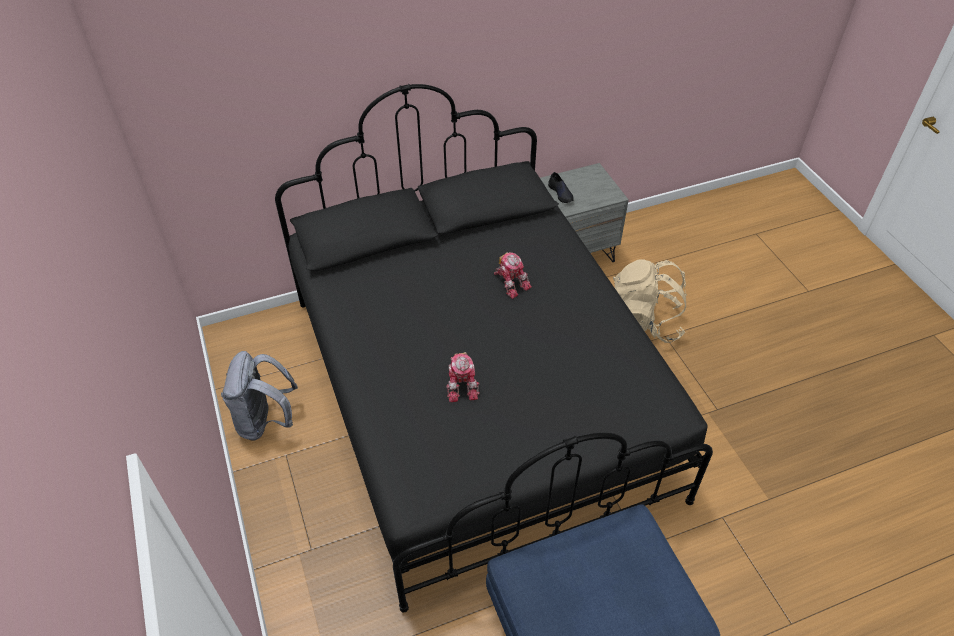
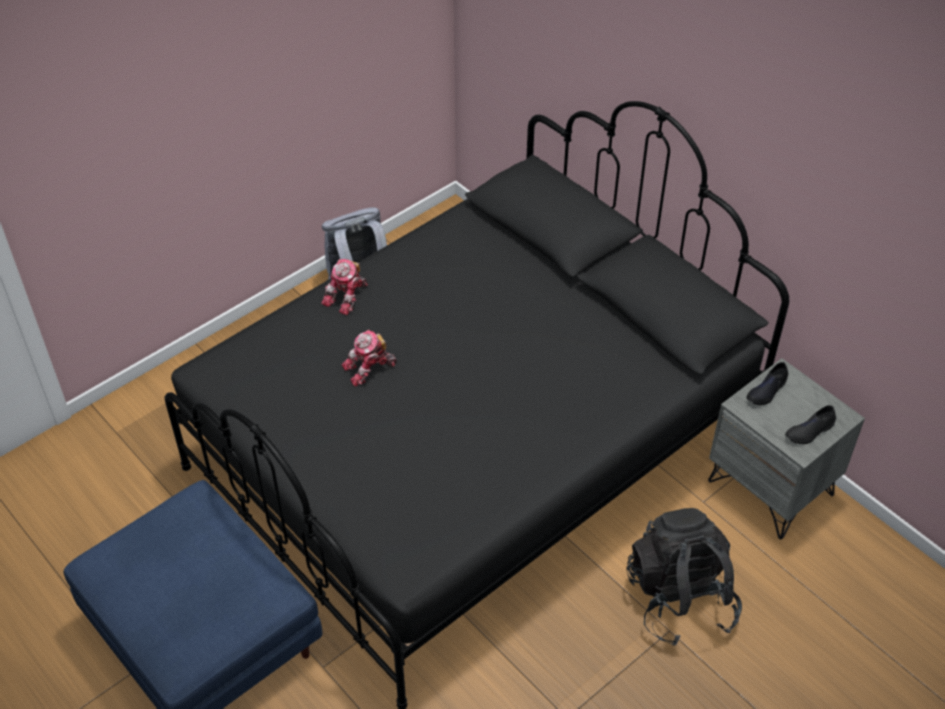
camera: 70 degrees right, 0 degrees up
(511, 282) = (543, 369): toy robot -> toy robot (347, 296)
(601, 187) = (810, 431): none -> black shoe
(643, 323) = (680, 599): beige backpack -> black backpack

